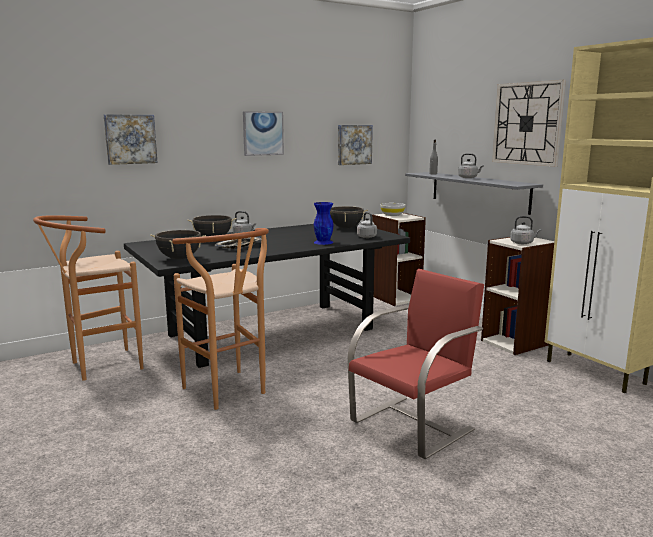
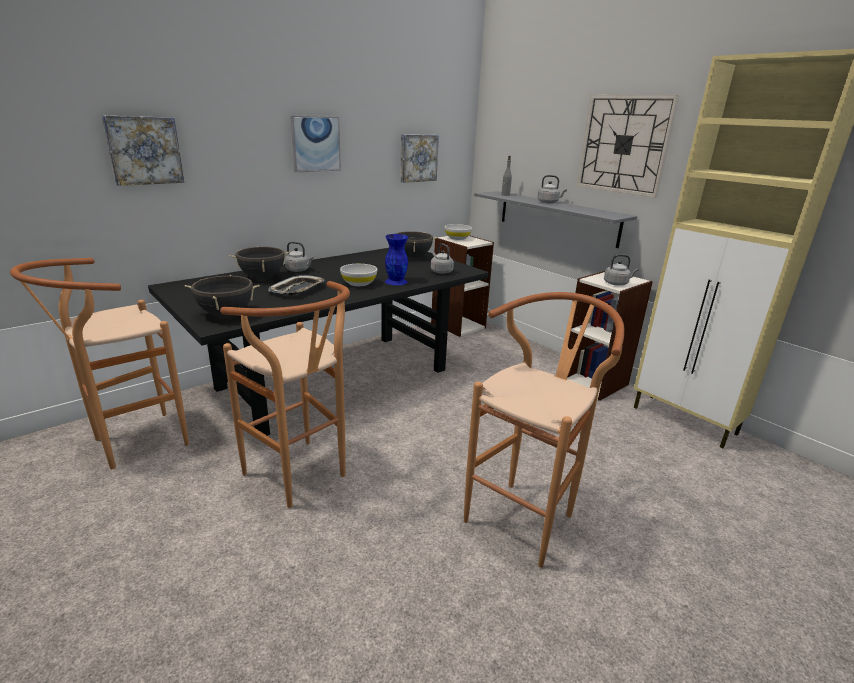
camera: 10 degrees left, 10 degrees up
(291, 243) = (359, 283): none -> white bowl
(413, 425) = (526, 514): red chair -> brown stool

